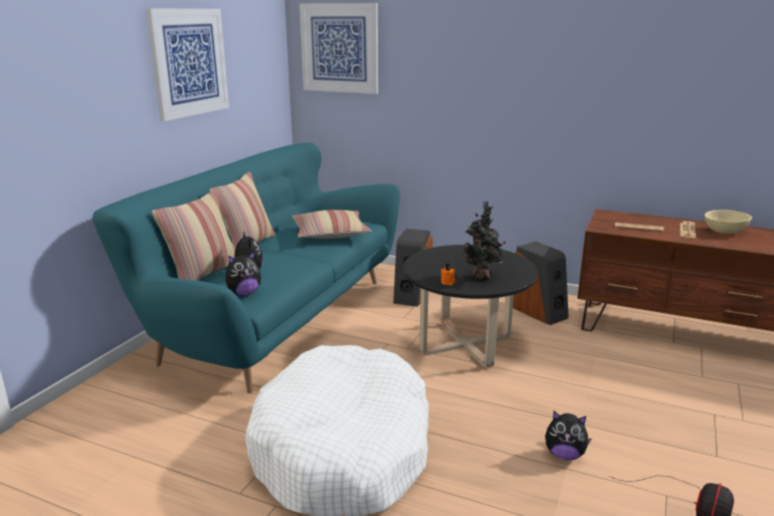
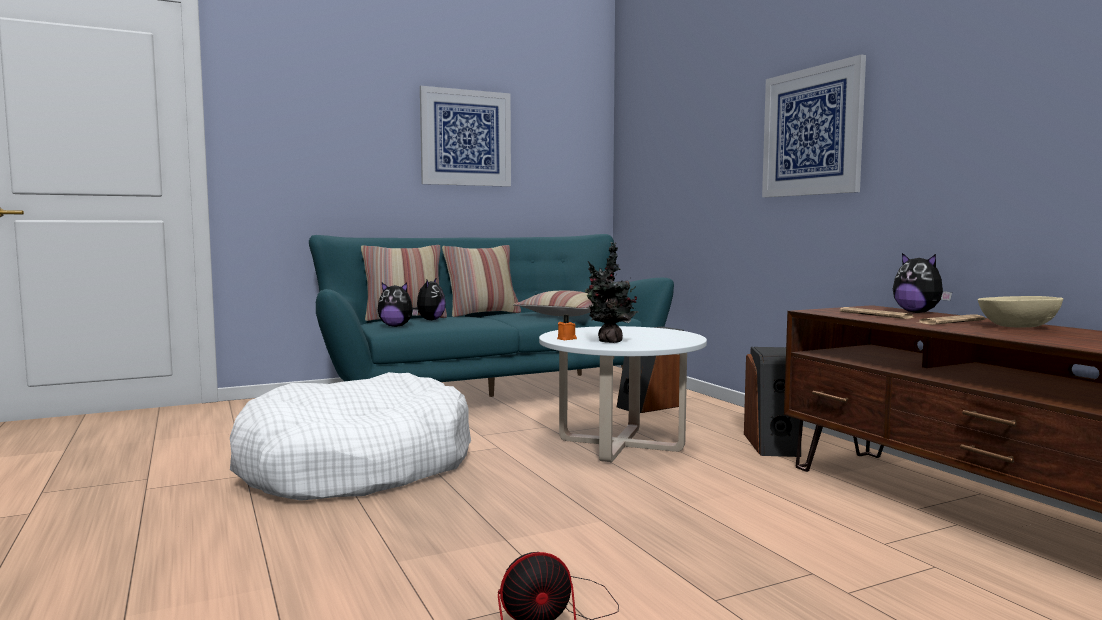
camera: 40 degrees right, 15 degrees down
(339, 48) = (646, 134): picture -> picture (812, 132)
(465, 345) = (620, 444): black coffee table -> white coffee table
(564, 455) = (528, 532): plush toy -> plush toy (918, 312)

